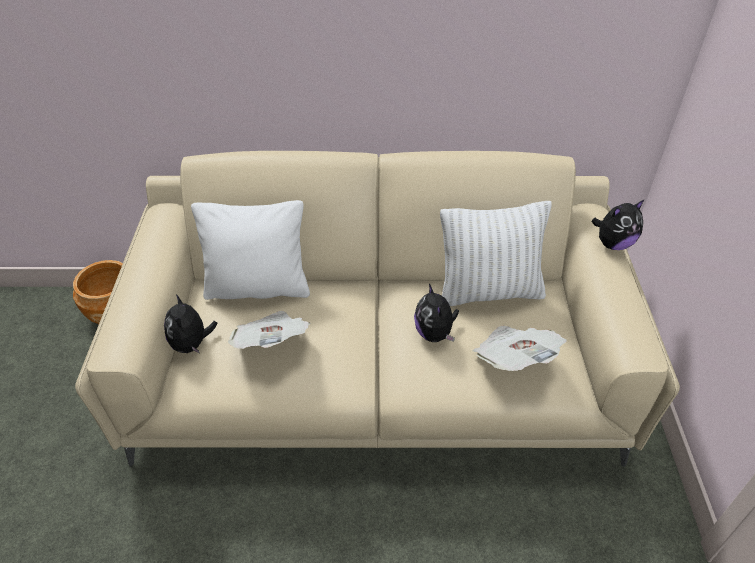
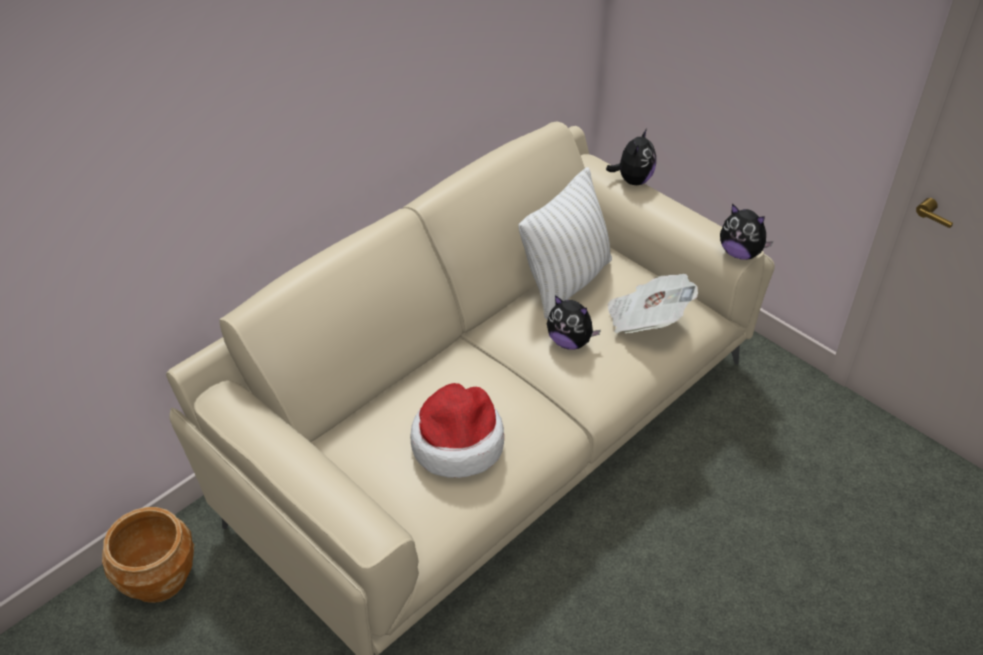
camera: 45 degrees left, 0 degrees up
(192, 344) = (385, 498): plush toy -> plush toy (740, 253)
(258, 287) = (375, 410): white pillow -> none
(272, 343) = (457, 442): newspaper -> hat

